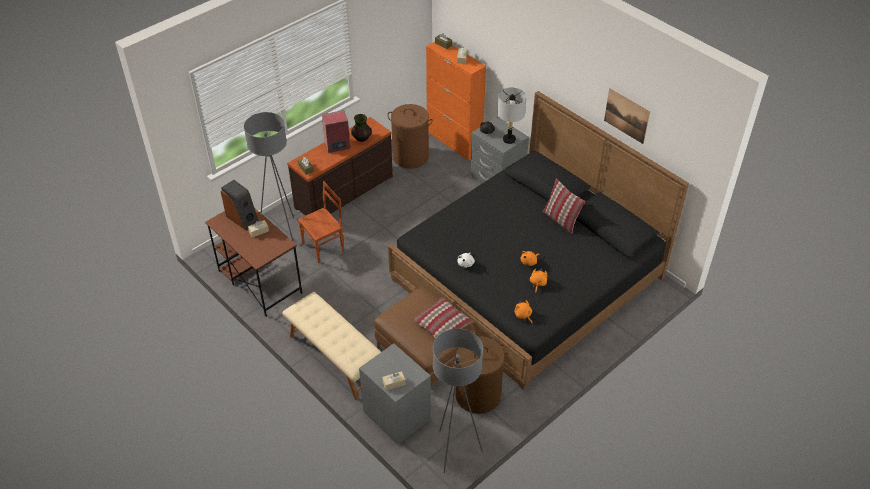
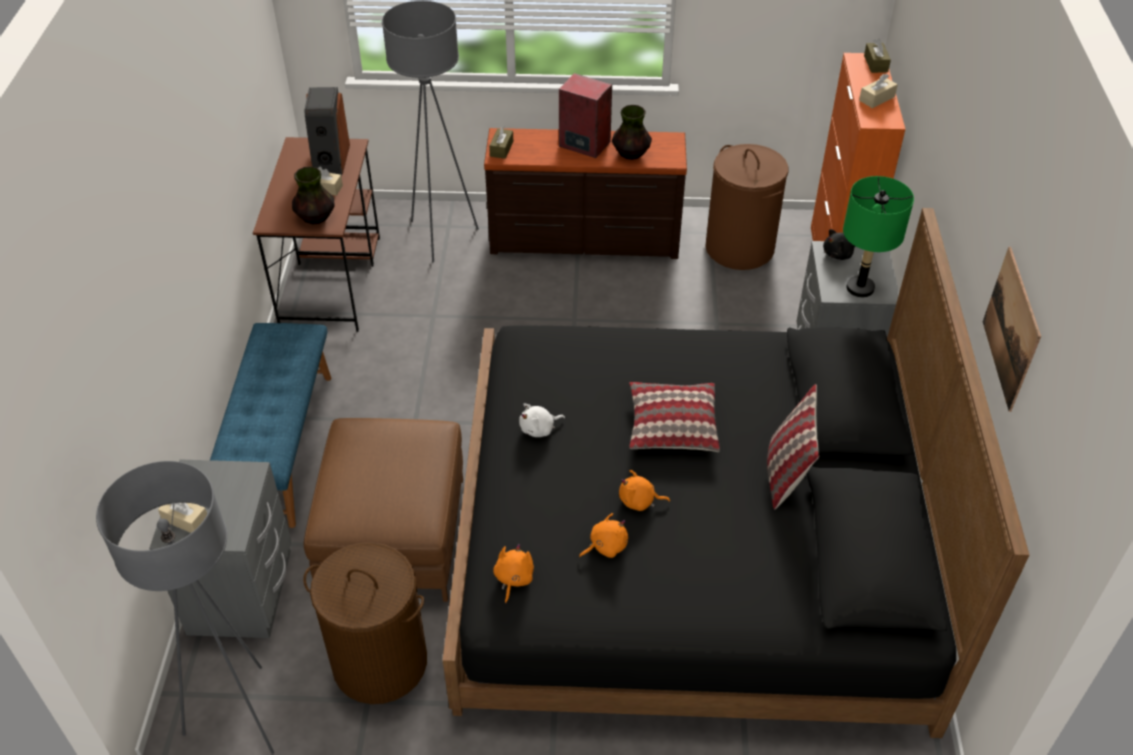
camera: 45 degrees right, 0 degrees up
(274, 245) = (315, 218): none -> vase
(324, 247) = (462, 292): brown chair -> none
(335, 358) = (280, 446): beige bench -> blue bench
(441, 325) = (400, 498): pillow -> pillow (672, 426)
(509, 139) = (860, 288): grey table lamp -> green table lamp

